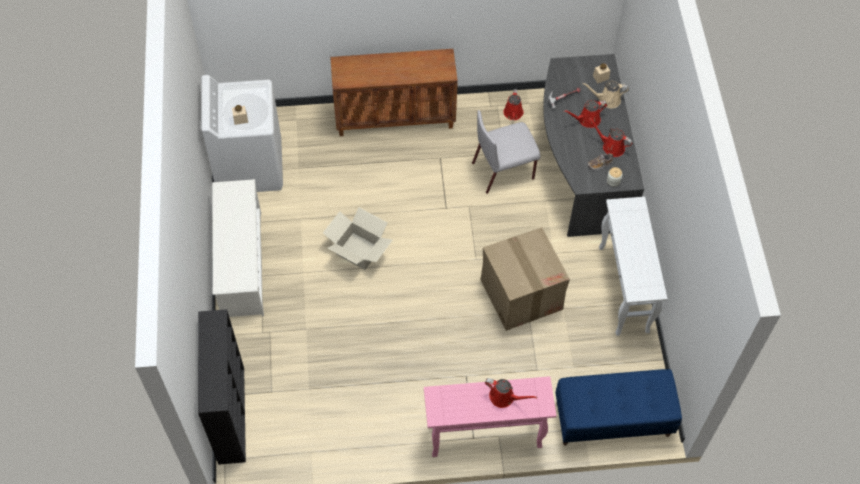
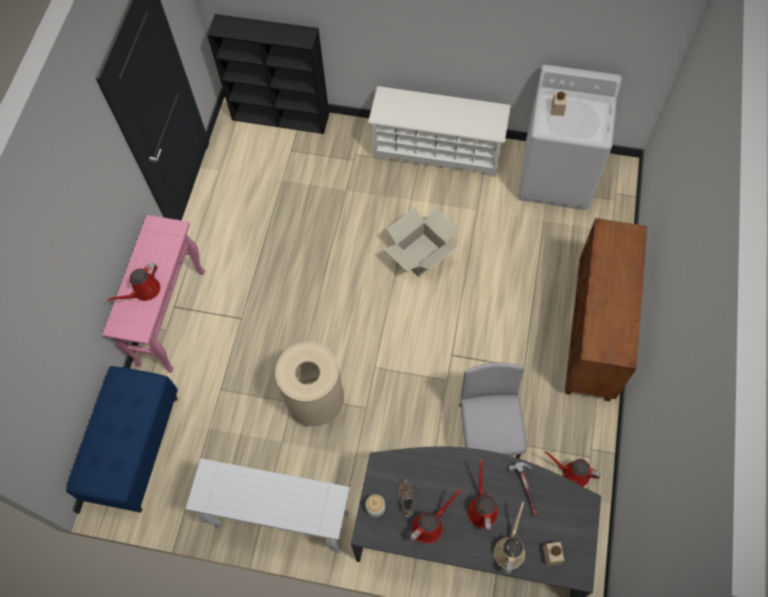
camera: 110 degrees right, 5 degrees up
(521, 293) = (316, 402): cardboard box -> beige trash can

